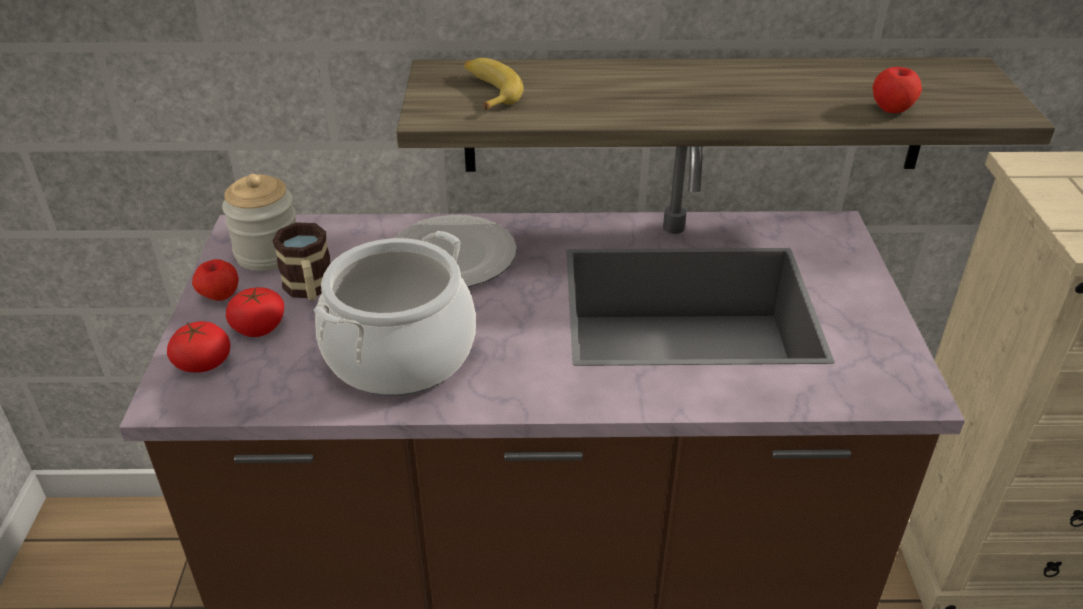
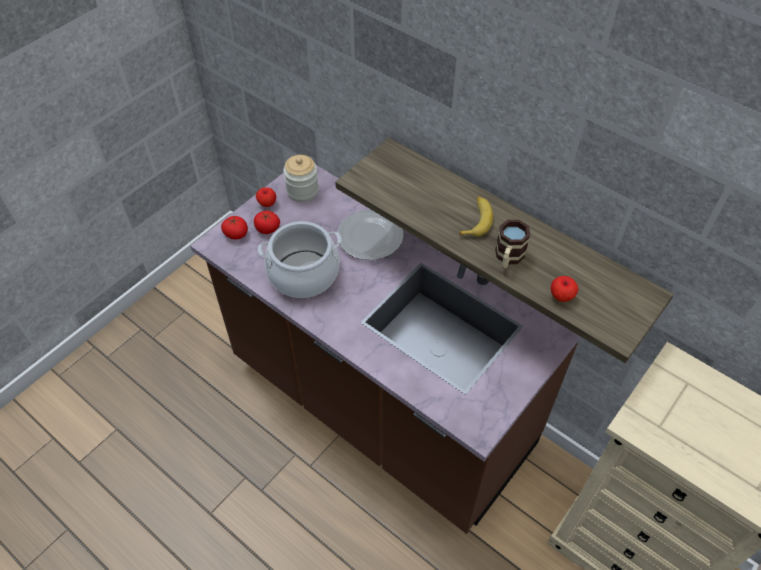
camera: 40 degrees right, 15 degrees up
(309, 290) = (300, 220): mug -> mug (508, 258)
(489, 92) = (395, 178): banana -> banana (476, 220)

